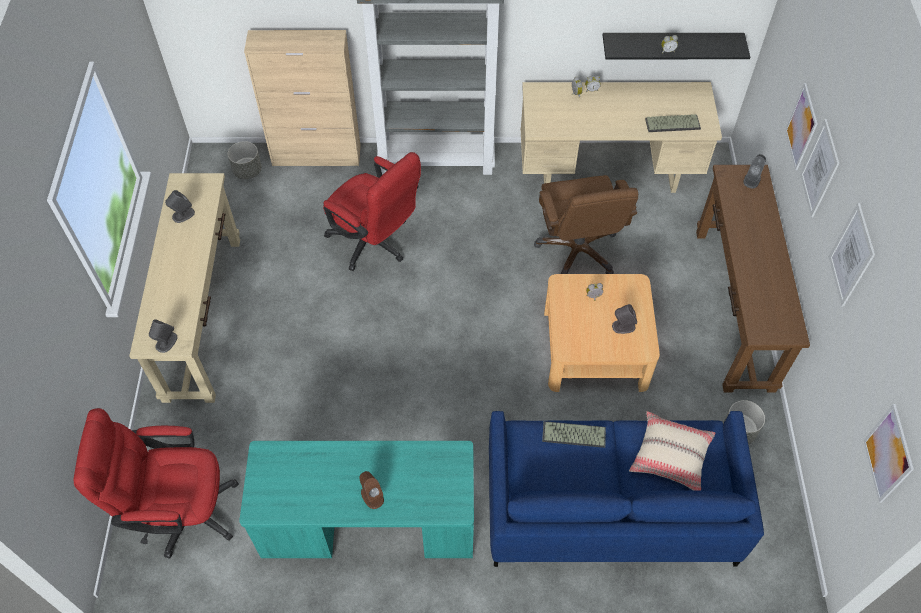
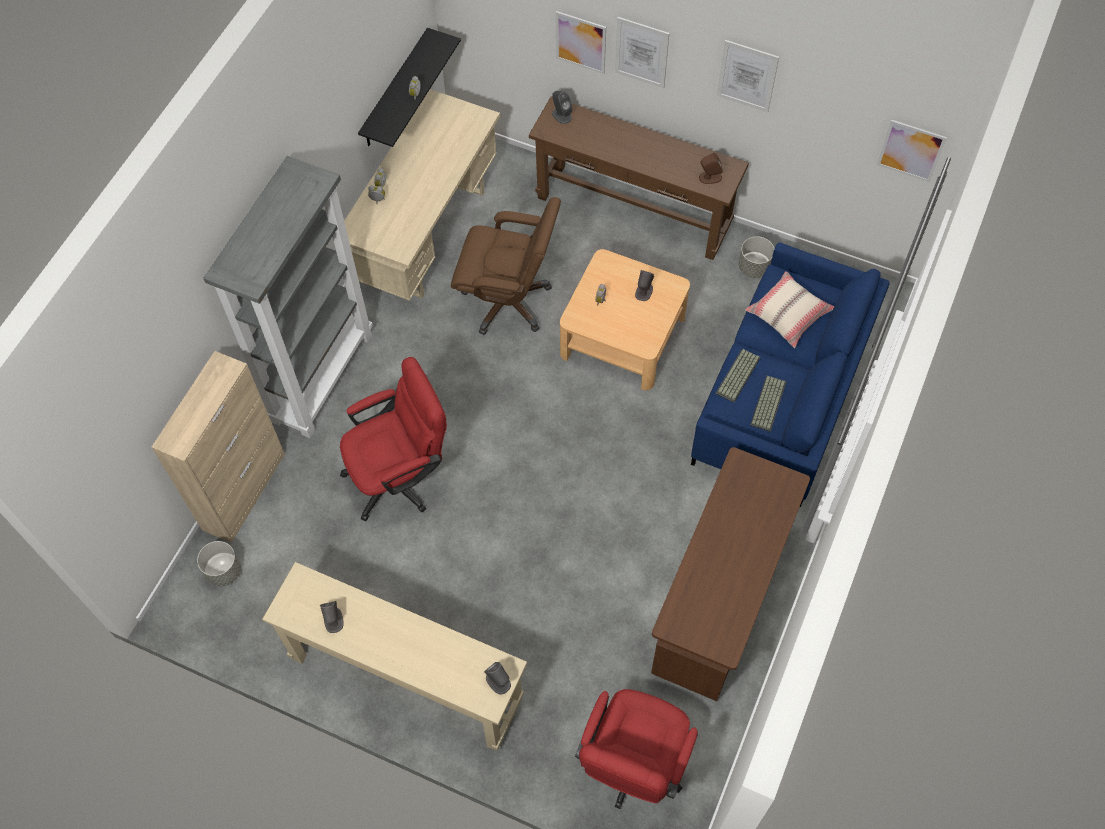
camera: 65 degrees left, 5 degrees up
(368, 526) = (721, 596): turquoise desk -> brown desk
(372, 496) = (752, 546): brown speaker -> brown speaker (710, 177)
(673, 123) = (462, 141): keyboard -> keyboard (767, 402)

